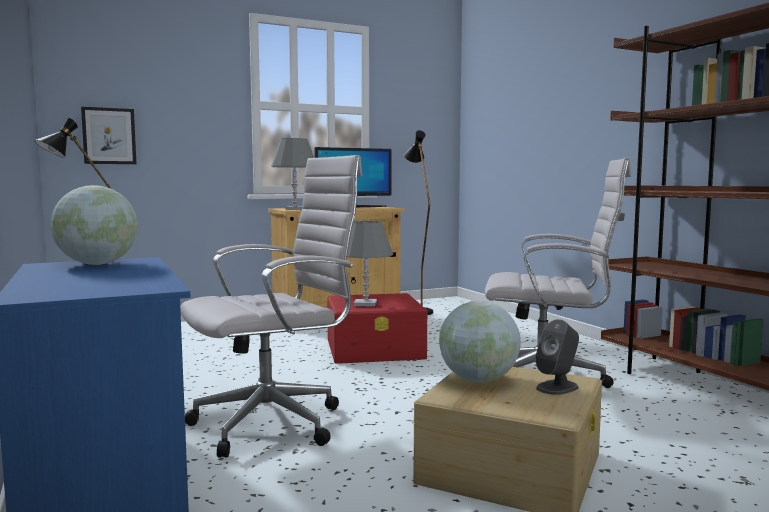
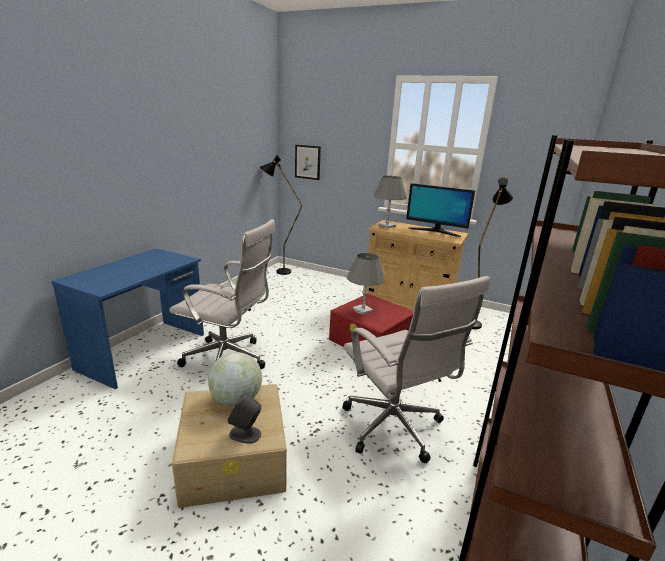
camera: 50 degrees right, 15 degrees up
(97, 264) = (164, 258): globe -> none

